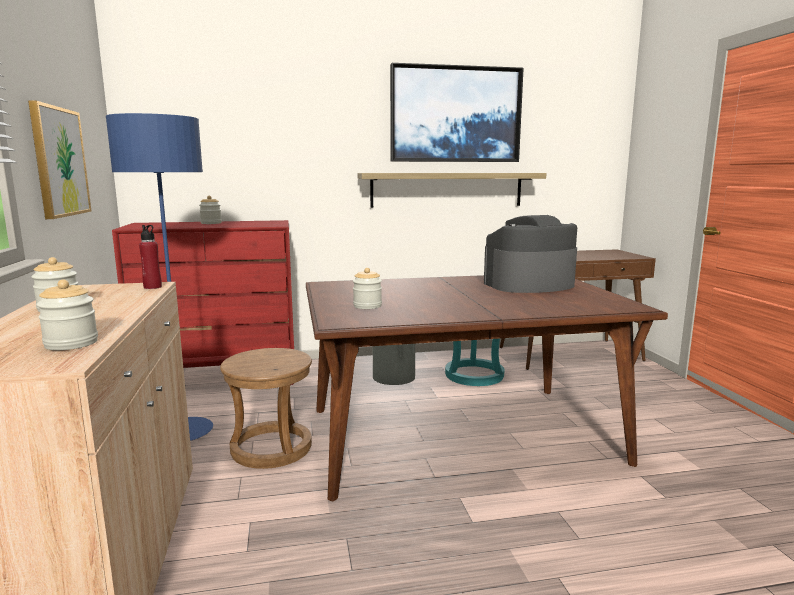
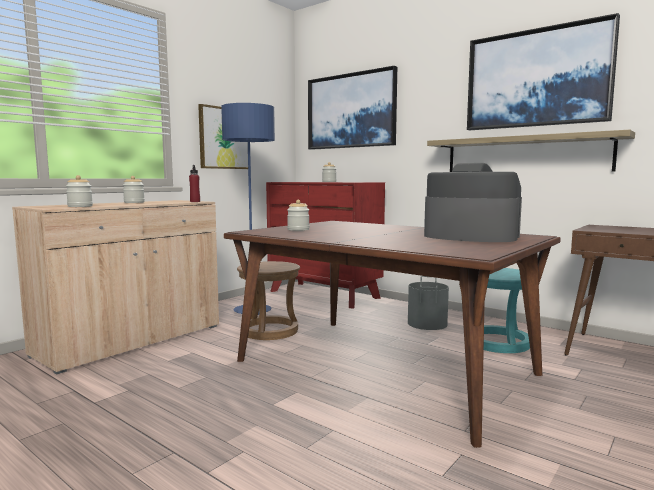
camera: 50 degrees right, 5 degrees down
(223, 123) = (351, 111): none -> picture

